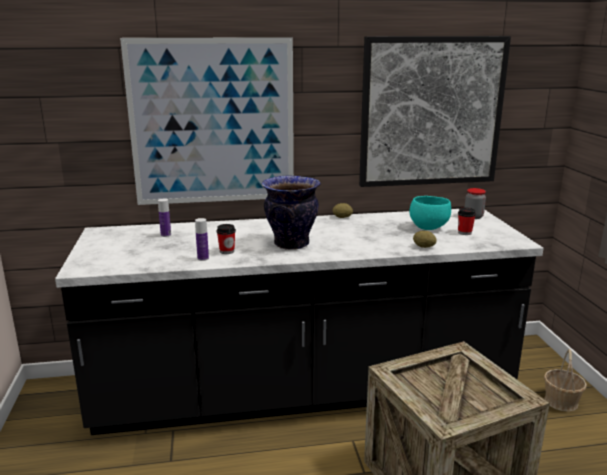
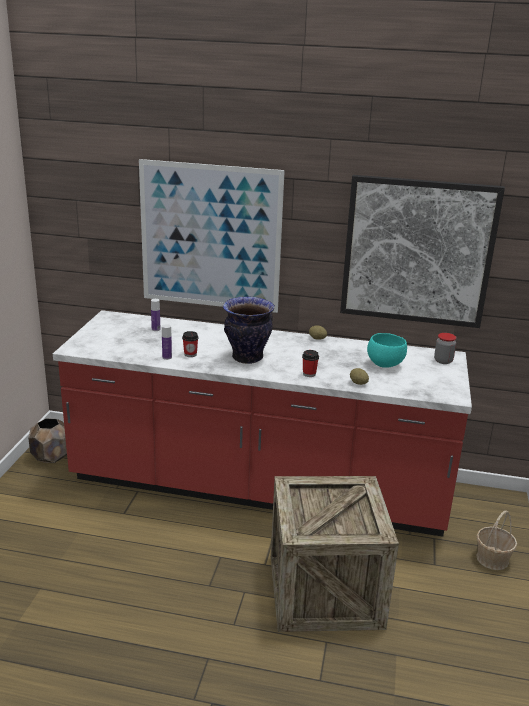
camera: 20 degrees right, 5 degrees up
(45, 417) = (52, 457): none -> brown planter
(303, 390) = (259, 487): black counter -> red counter
(464, 232) = (413, 376): cup -> cup (309, 374)

